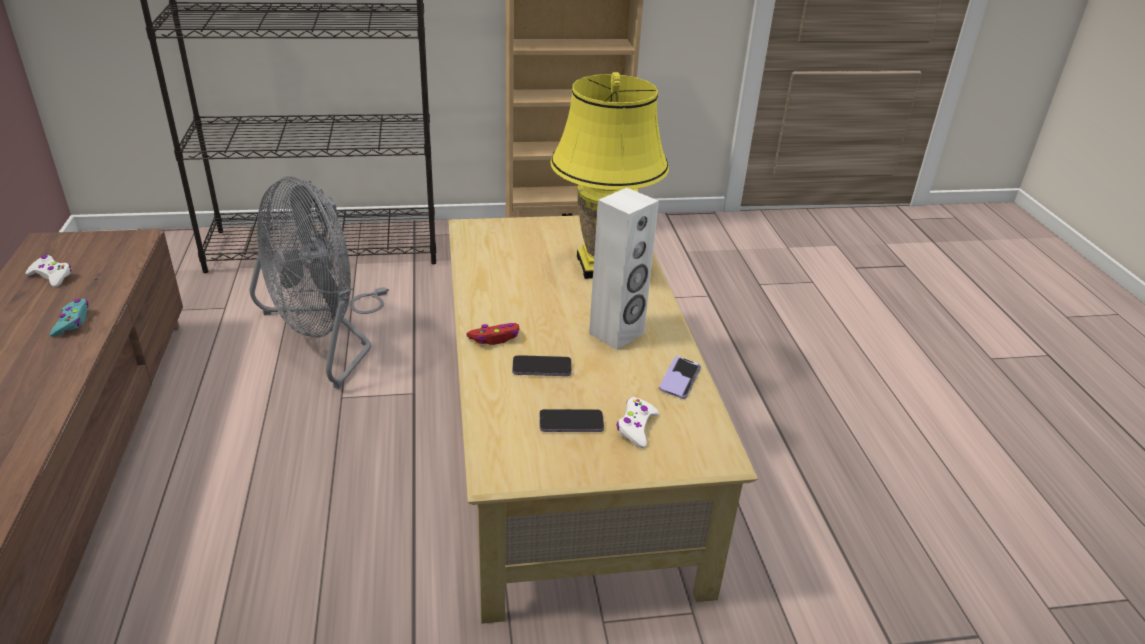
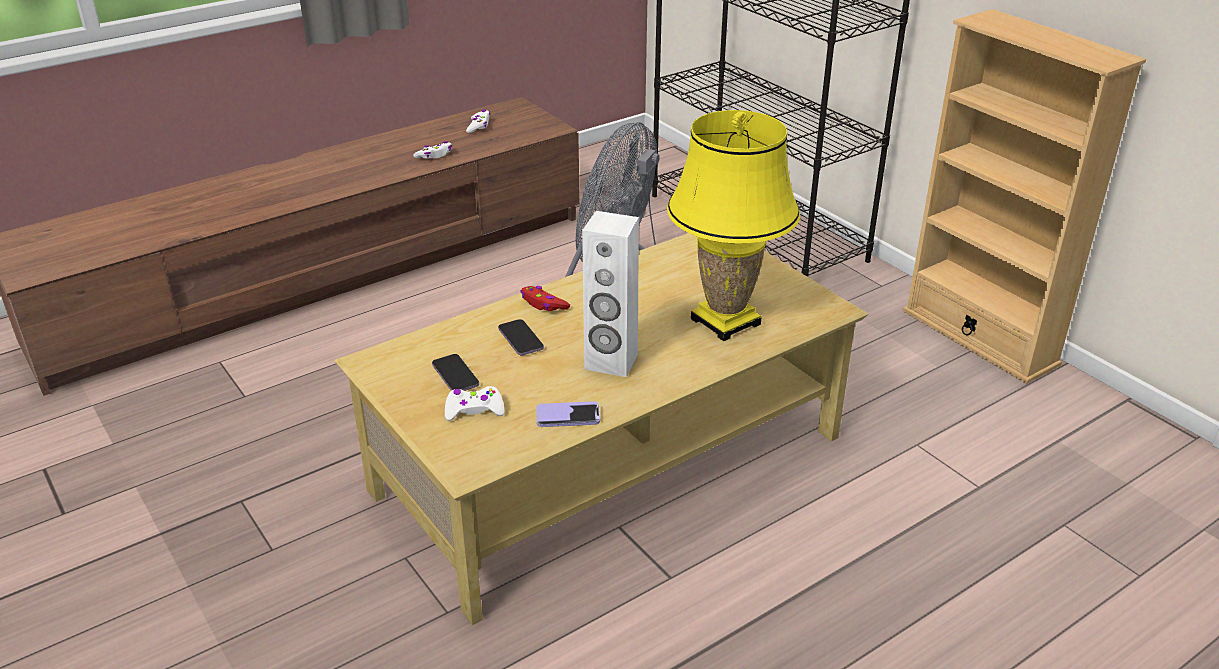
camera: 65 degrees right, 0 degrees up
(72, 322) = (435, 155): turquoise game controller -> white game controller

